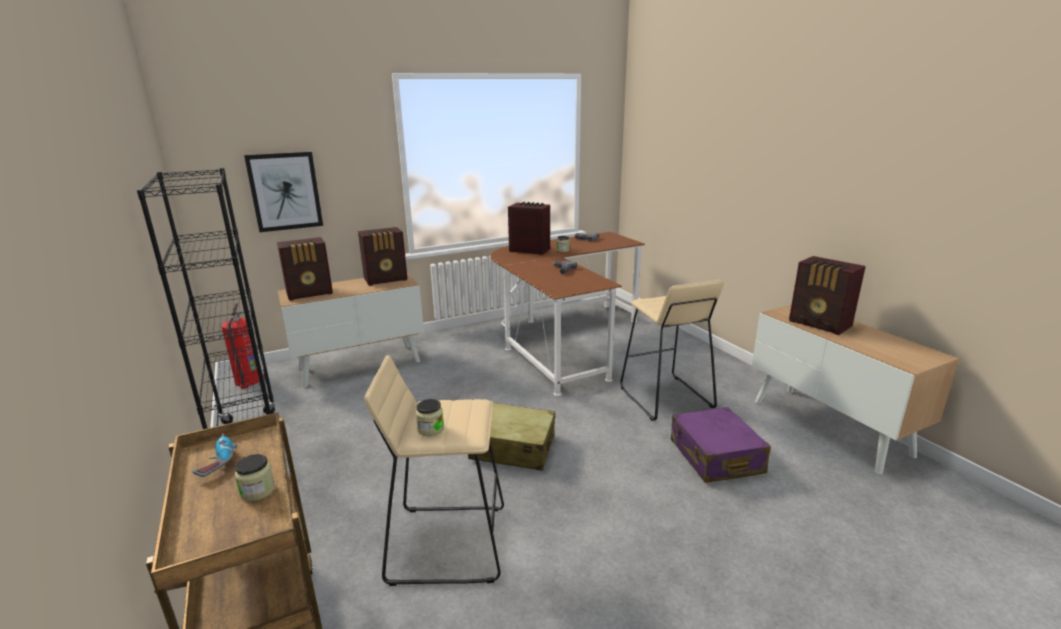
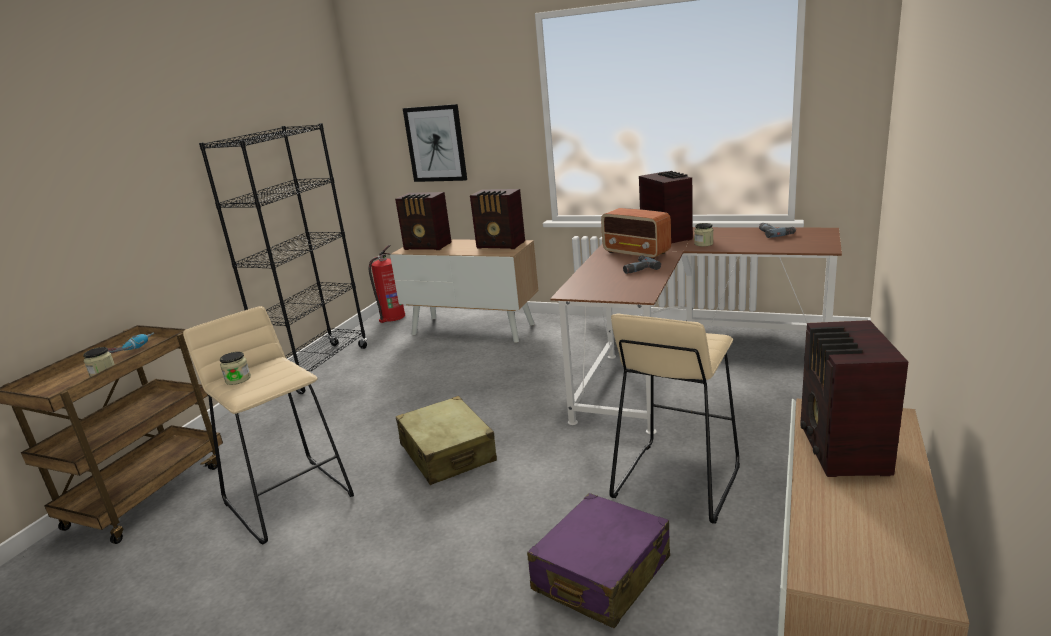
camera: 50 degrees right, 0 degrees up
(536, 262) = (637, 253): none -> radio

